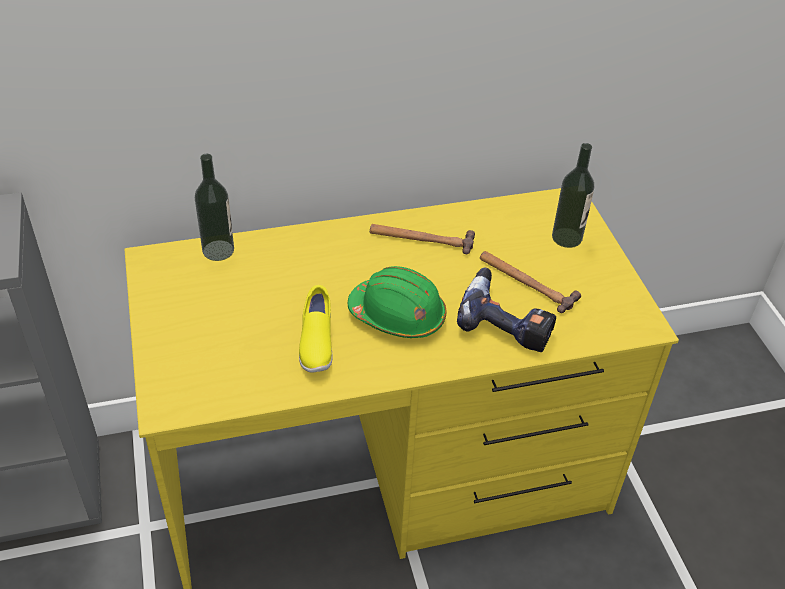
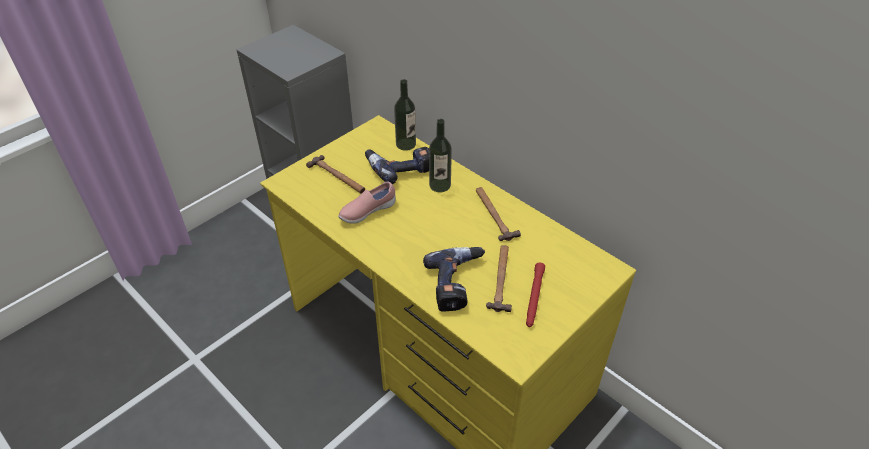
camera: 60 degrees right, 0 degrees up
(216, 344) = (337, 177): none -> hammer
(259, 276) = (400, 167): none -> power drill
(316, 343) = (367, 212): yellow shoe -> pink shoe
(397, 315) = (417, 234): green hard hat -> none
(567, 237) = (568, 283): bottle -> bottle (440, 185)
(570, 272) = (534, 298): none -> red flashlight

